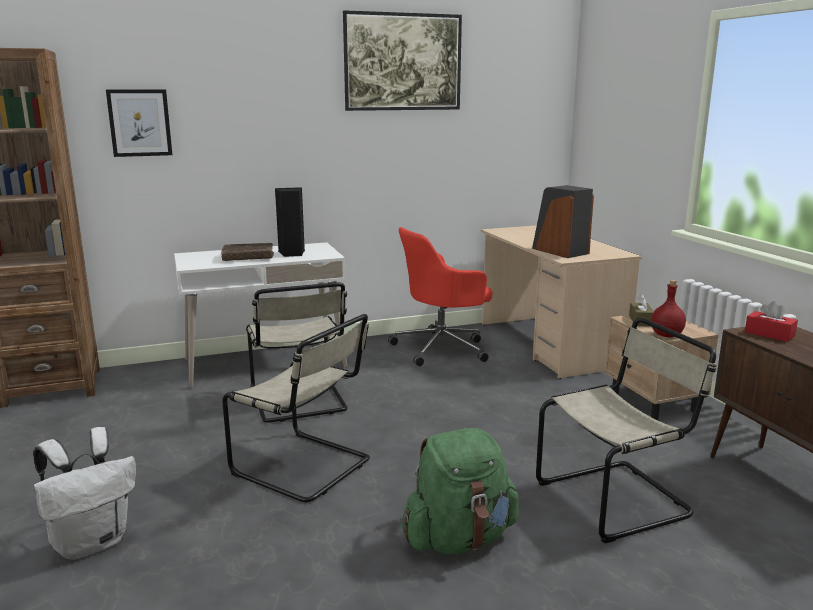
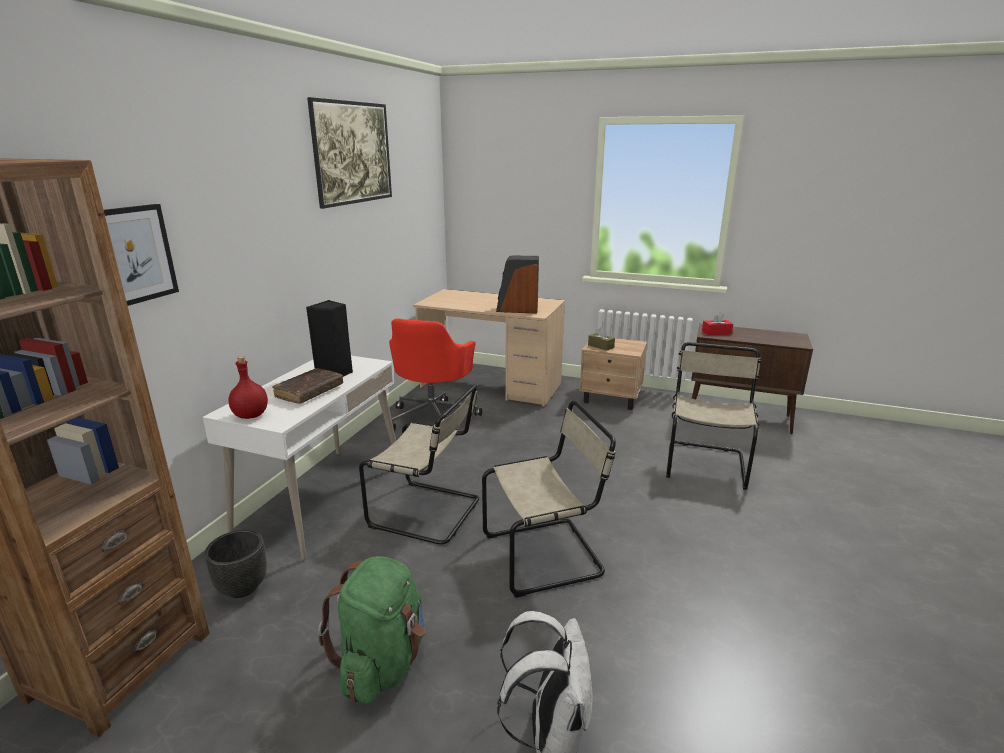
camera: 50 degrees left, 5 degrees up
(143, 385) = (243, 588): none -> black planter
(459, 538) = (704, 533): green backpack -> green backpack (382, 663)
(667, 335) = (632, 351): red bottle -> red bottle (251, 415)

